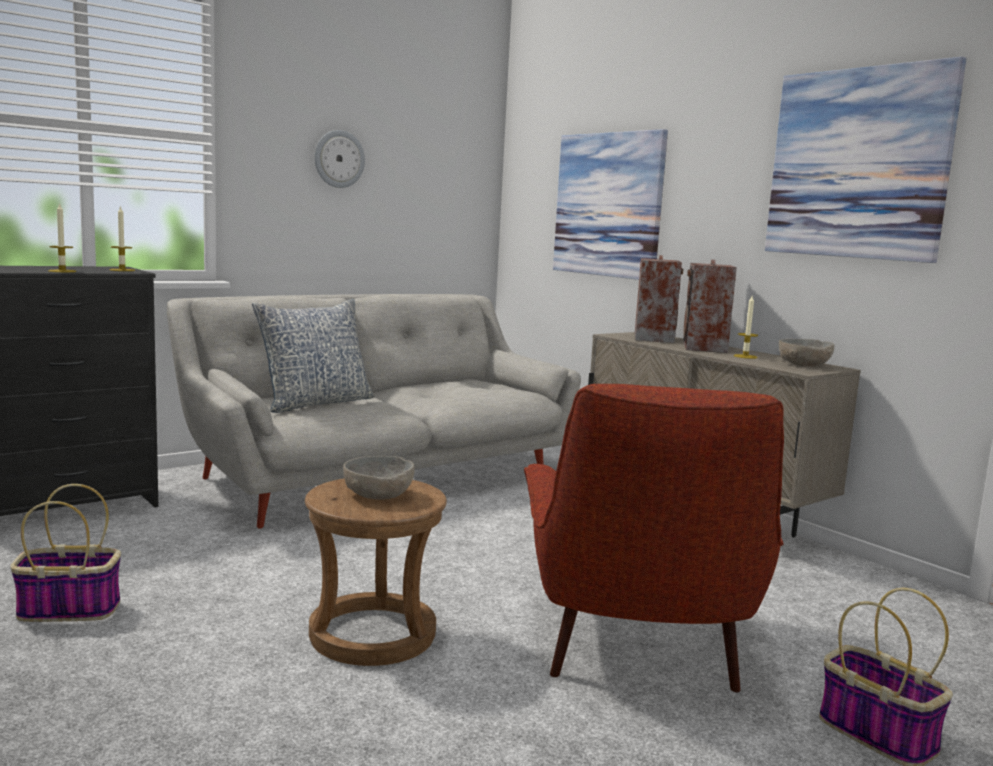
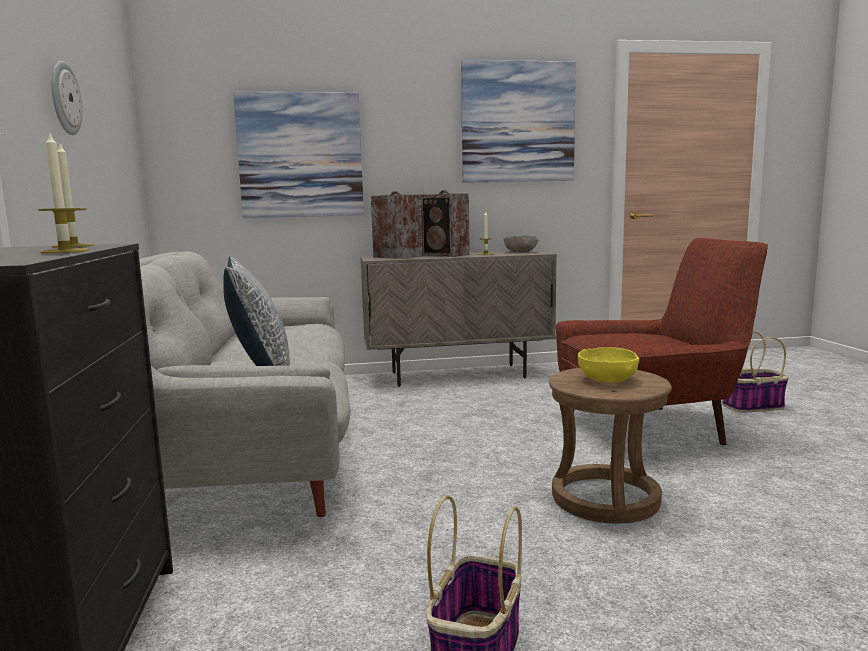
camera: 60 degrees left, 0 degrees up
(377, 495) = (607, 380): grey bowl -> yellow bowl
(637, 648) = (651, 429): red armchair -> red armchair turned 45 degrees counterclockwise

